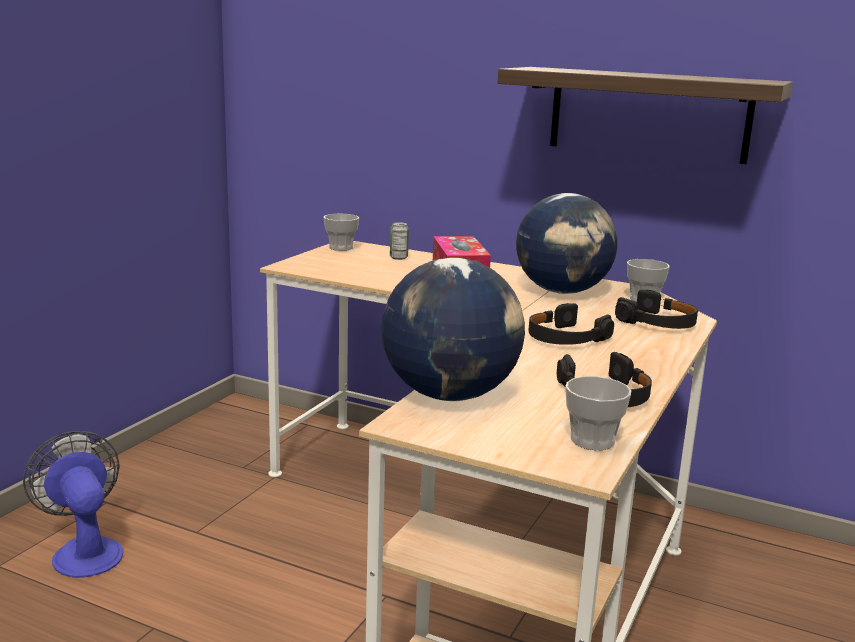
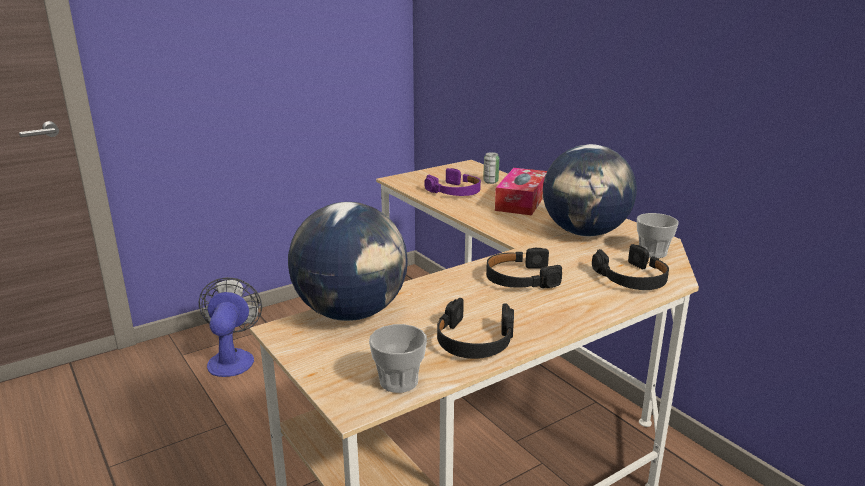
camera: 30 degrees right, 5 degrees up
(341, 248) = (458, 167): cup -> none
(375, 270) = (455, 191): none -> purple headphones
(648, 114) = (693, 73): shelf -> none

